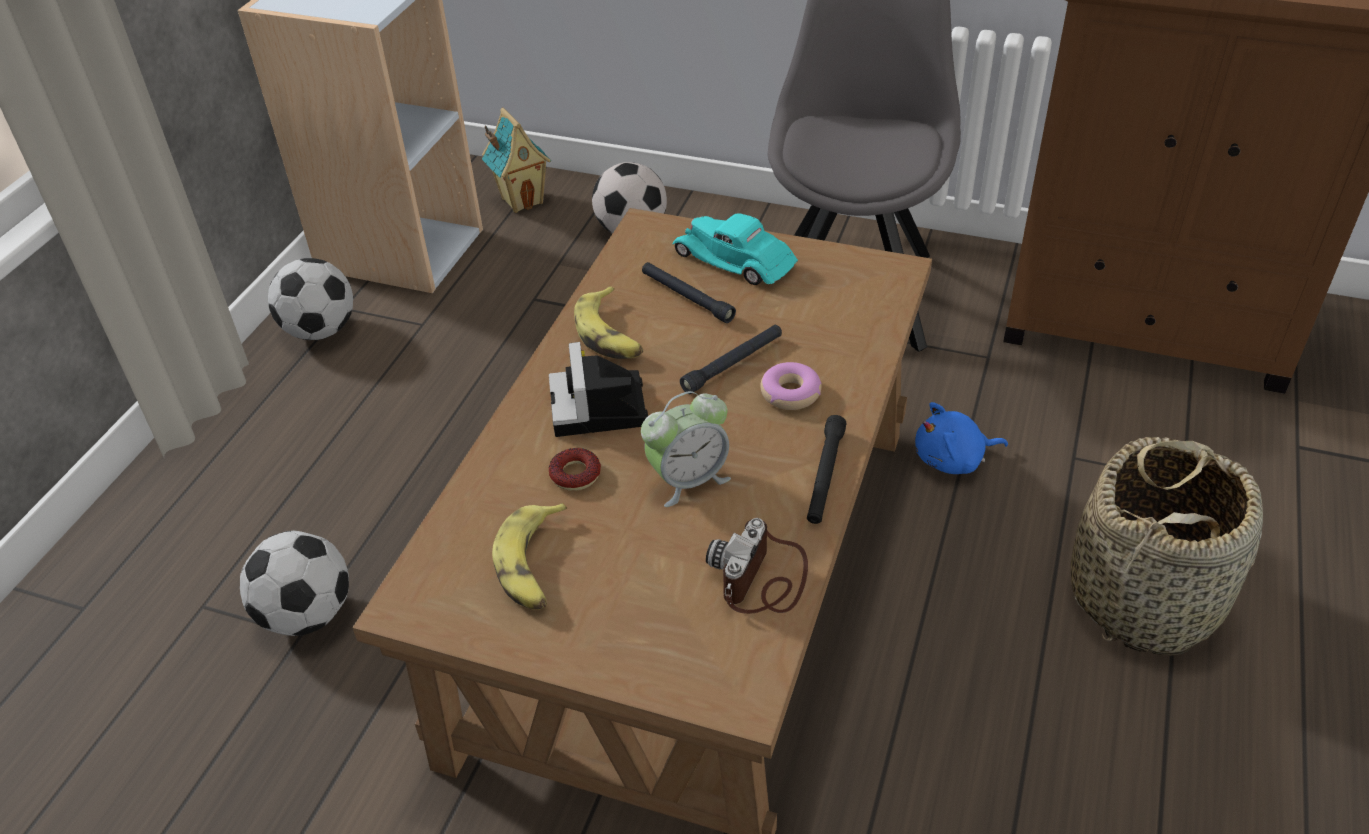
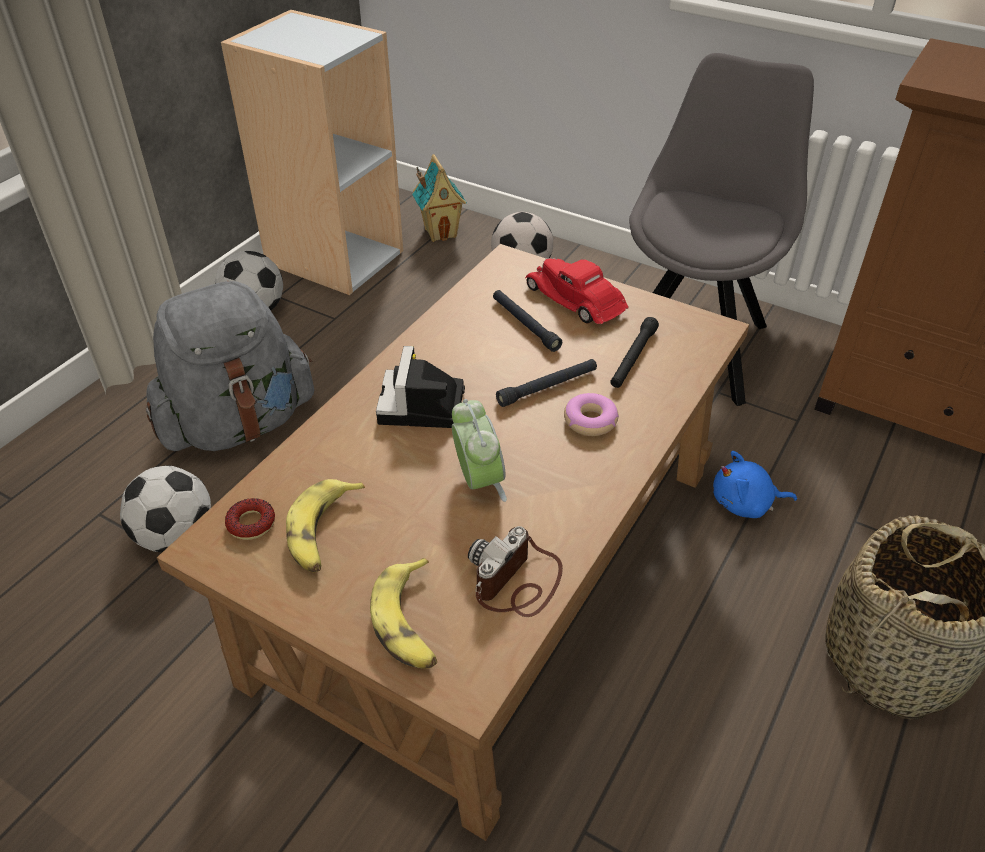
camera: 10 degrees right, 0 degrees up
(344, 469) = (239, 424): none -> grey backpack
(575, 474) = (384, 459): donut -> donut (251, 523)
(610, 334) = (451, 345): banana -> banana (409, 623)
(688, 480) = (478, 481): alarm clock -> alarm clock turned 90 degrees counterclockwise
(735, 260) = (576, 299): turquoise toy car -> red toy car
(825, 476) = (600, 499): black flashlight -> black flashlight (633, 358)

